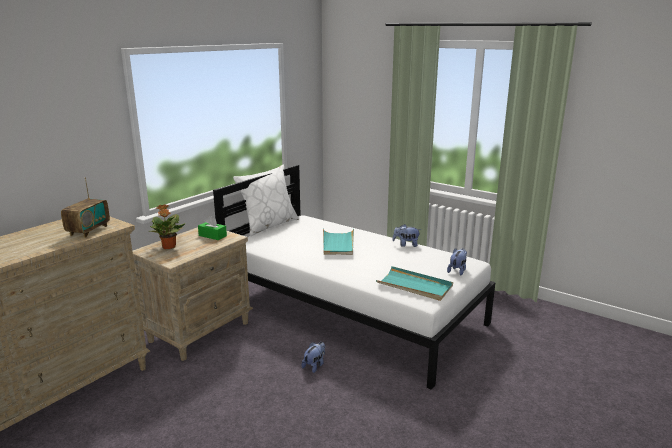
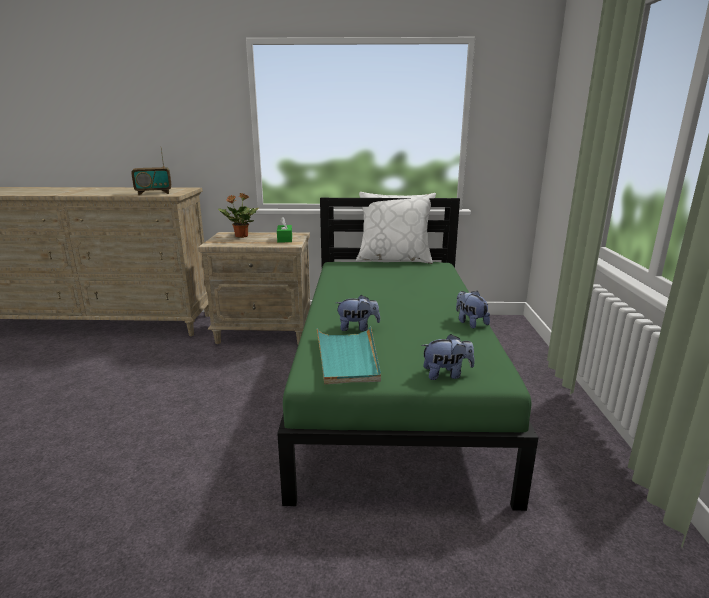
camera: 55 degrees right, 0 degrees up
(314, 365) = (262, 404): plush toy -> plush toy (357, 328)
(338, 244) = (399, 291): turquoise tray -> none
(351, 311) = (393, 385): white bed -> green bed

